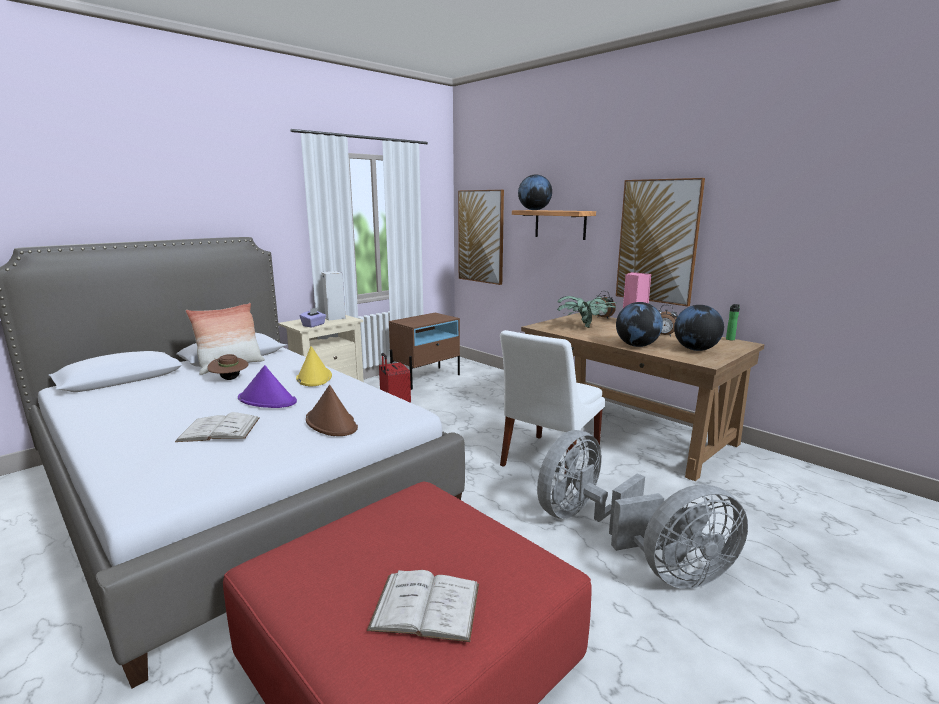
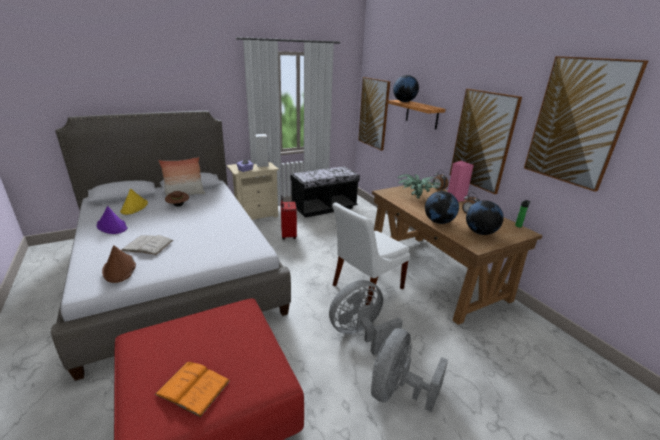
camera: 15 degrees right, 10 degrees up
(267, 400) = (187, 226): purple hat -> purple hat (112, 226)
(314, 377) = (224, 212): yellow hat -> yellow hat (134, 207)
(331, 423) = (209, 251): brown hat -> brown hat (119, 269)
(426, 378) = (324, 208): brown nightstand -> black bench
(426, 606) = (193, 387): white book -> orange book
(676, 574) = (397, 391): grey fan -> grey fan turned 120 degrees clockwise
(784, 196) = (577, 122): none -> picture

